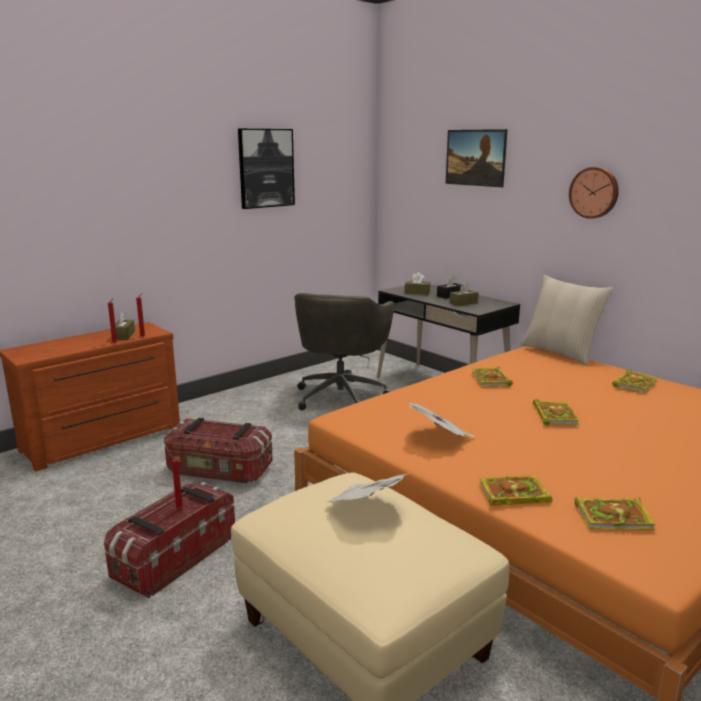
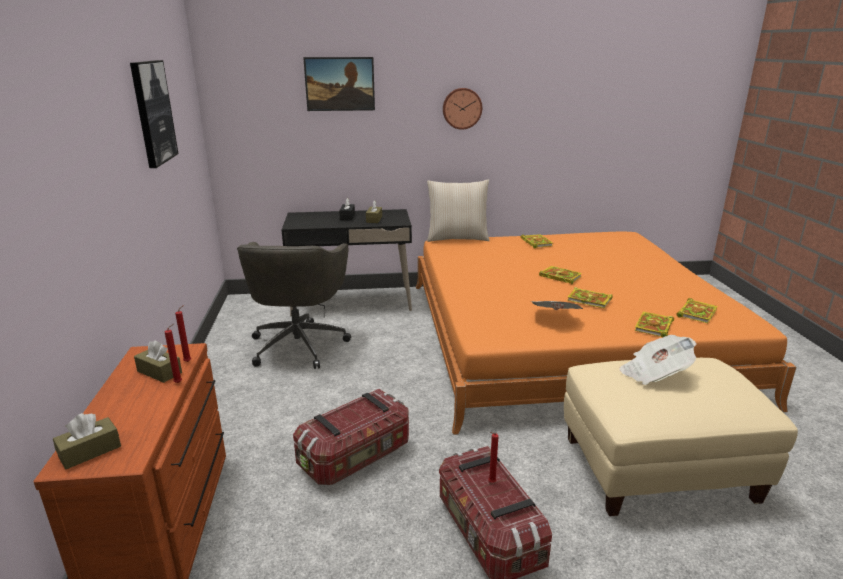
camera: 55 degrees left, 5 degrees up
(341, 396) = (299, 344): grey office chair -> grey office chair turned 45 degrees clockwise
(417, 292) = (317, 221): brown tissue box -> brown tissue box (90, 451)
(491, 380) = (478, 271): book -> book (590, 300)

